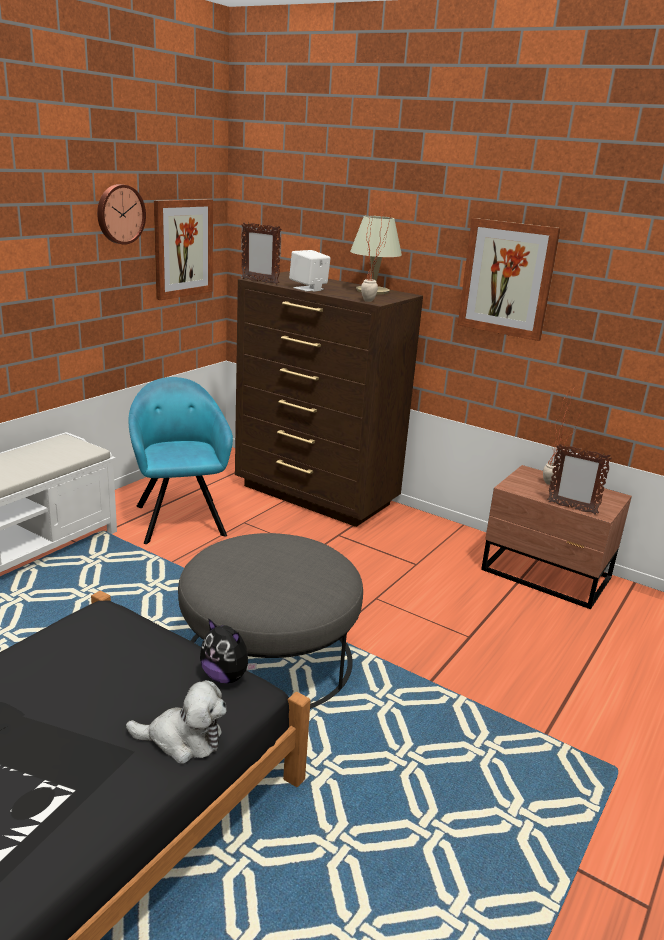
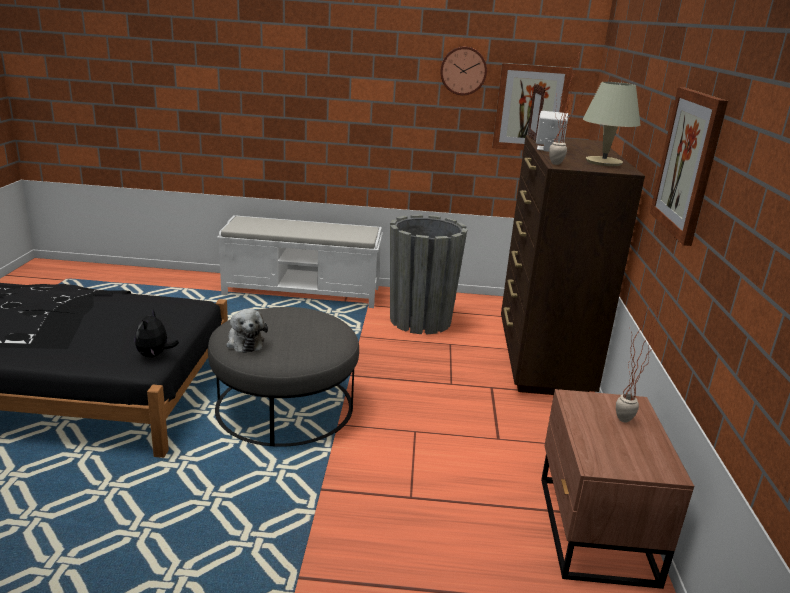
camera: 60 degrees right, 0 degrees up
(179, 518) = (420, 320): turquoise armchair -> grey planter
(183, 739) = (84, 358): plush toy -> plush toy (244, 342)
(571, 508) = (578, 442): picture frame -> none

